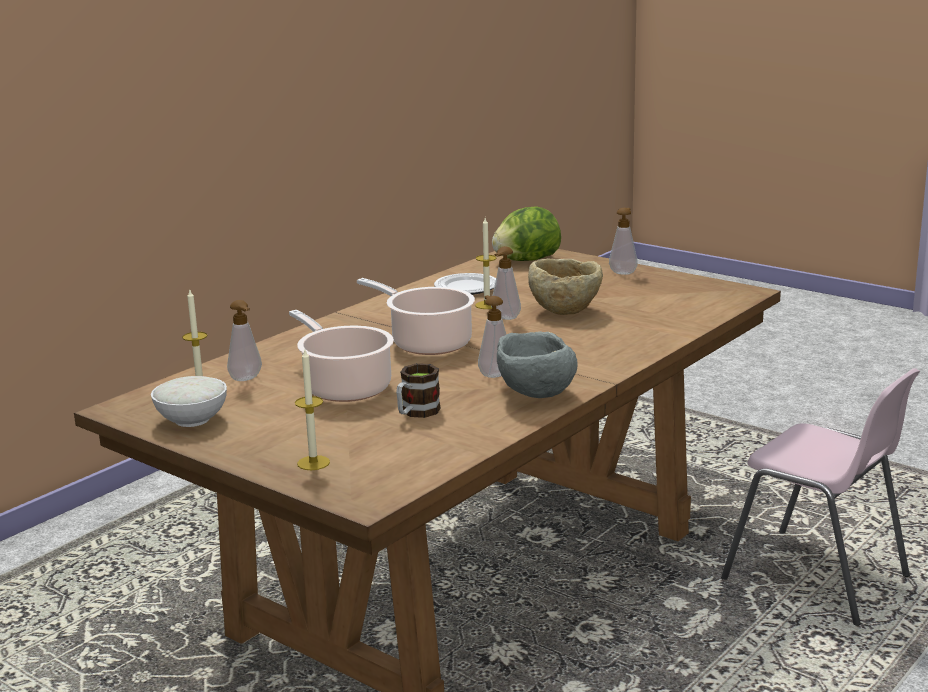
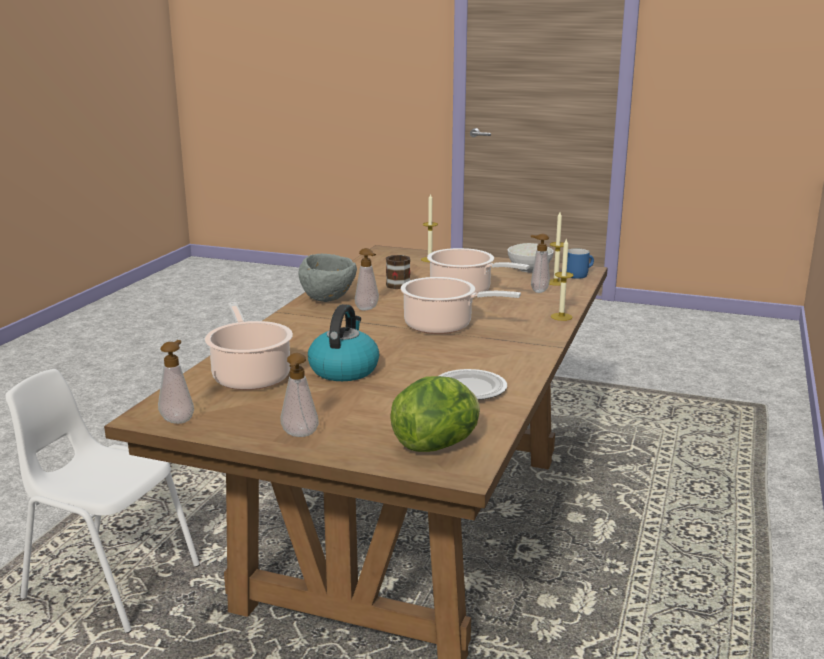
camera: 160 degrees right, 0 degrees up
(145, 400) = (578, 274): none -> blue mug
(487, 305) = (427, 368): candle -> candle (561, 317)
(504, 318) = (397, 355): soap dispenser -> soap dispenser (178, 419)
(565, 311) = (344, 369): beige bowl -> kettle
(656, 313) = (250, 376): none -> cooking pot
(817, 578) = (110, 581): pink chair -> white chair

